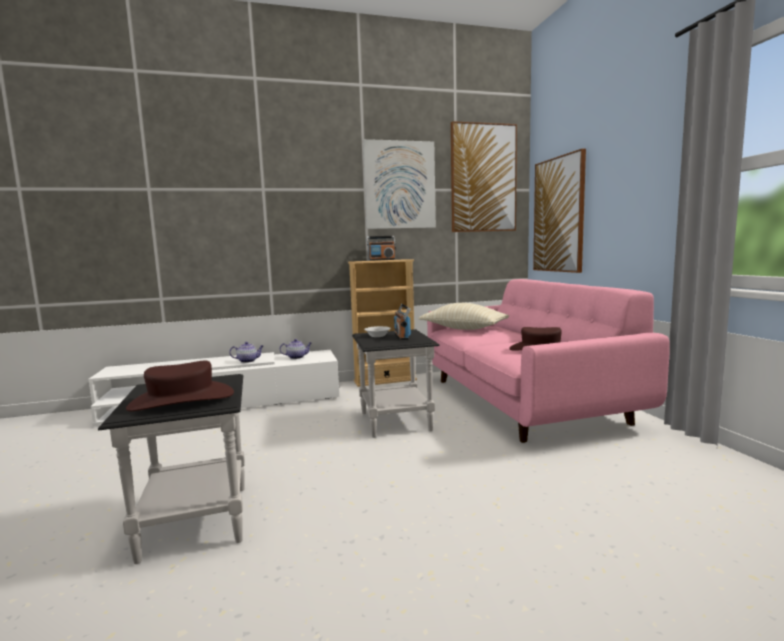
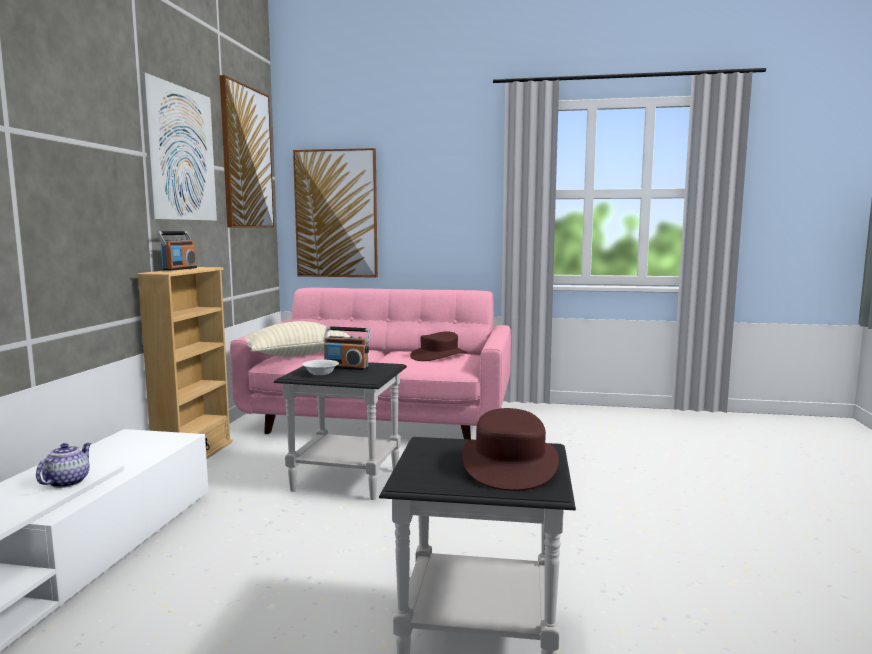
camera: 65 degrees left, 0 degrees up
(297, 357) = (120, 452): teapot -> none

